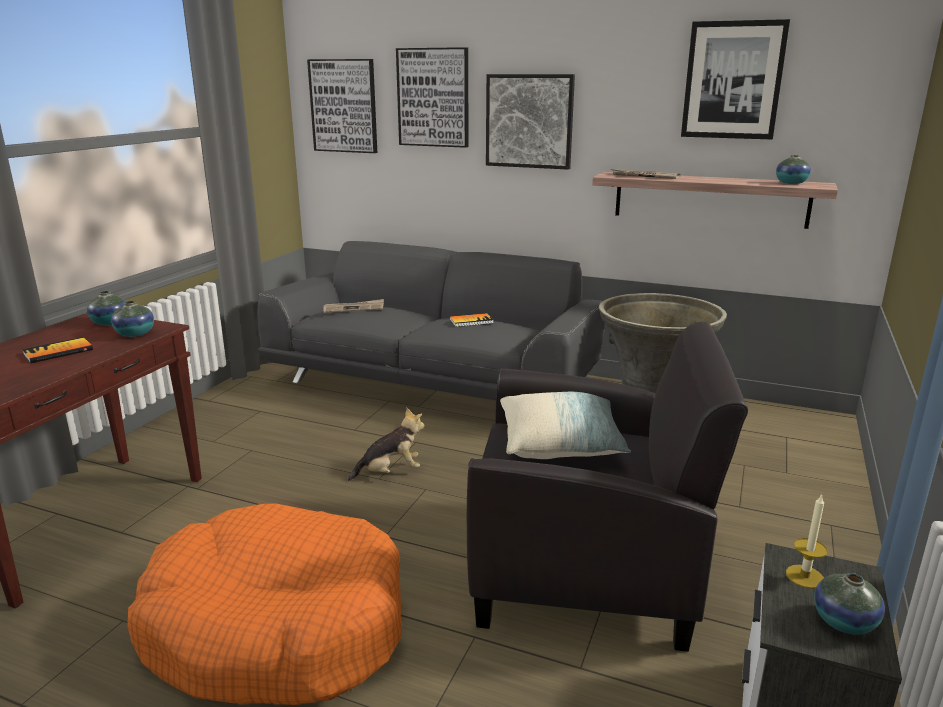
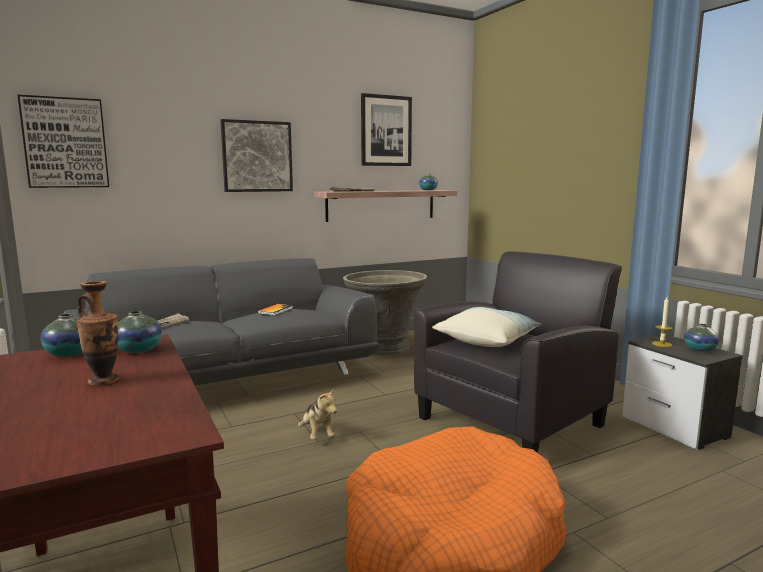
camera: 50 degrees left, 10 degrees down
(58, 352) = (103, 381): book -> vase
(390, 472) = (317, 435): plush toy -> plush toy turned 135 degrees clockwise
(433, 97) = (169, 137): picture -> none

